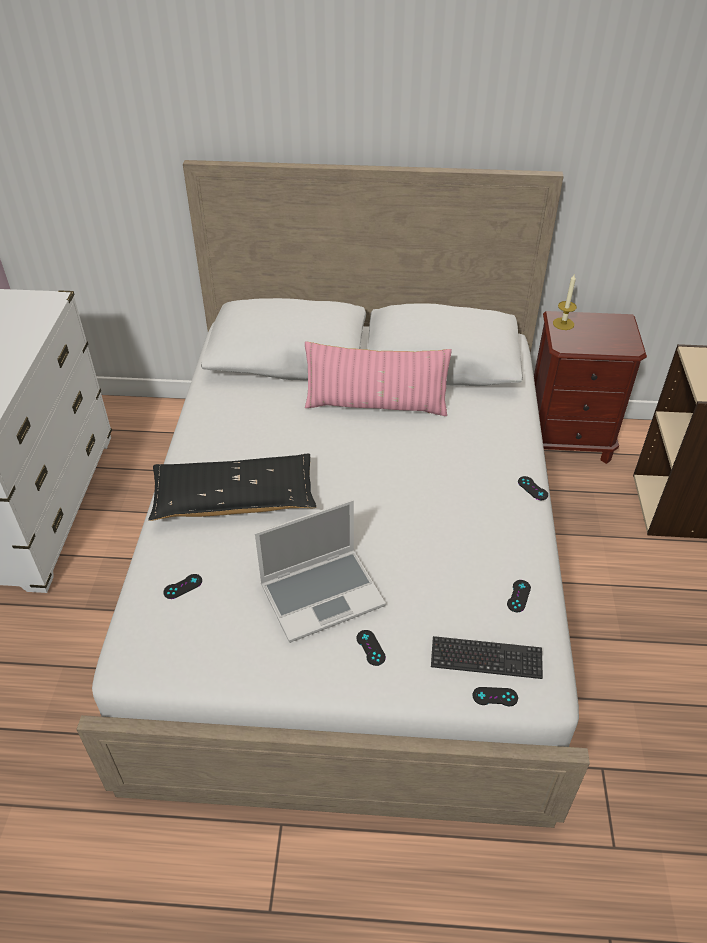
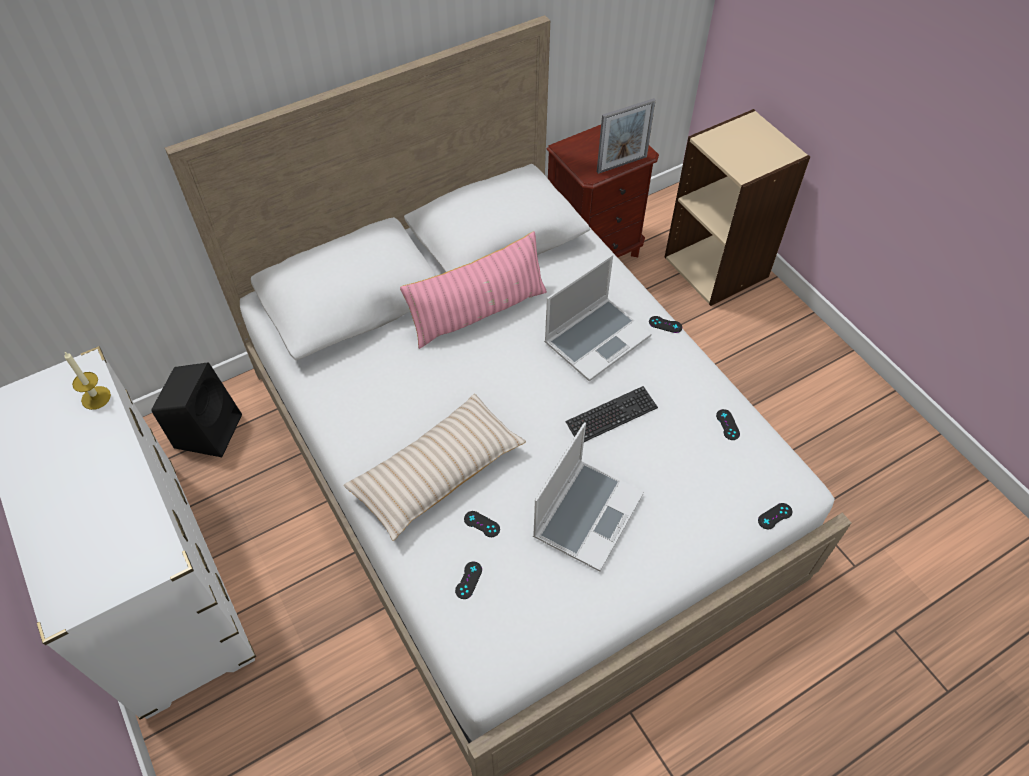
camera: 35 degrees left, 10 degrees up
(157, 425) = (208, 429): none -> black speaker
(234, 499) = (437, 473): black pillow -> beige pillow
(370, 648) = (661, 535): black game controller -> black game controller (482, 524)
(458, 469) = (597, 338): none -> laptop
(486, 659) = (746, 490): keyboard -> keyboard (611, 416)
(563, 324) = (573, 152): candle -> candle (96, 397)
(601, 349) = (621, 164): none -> picture frame

